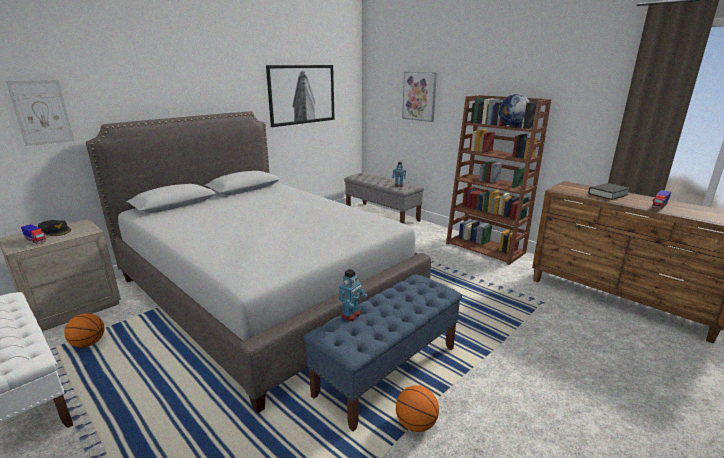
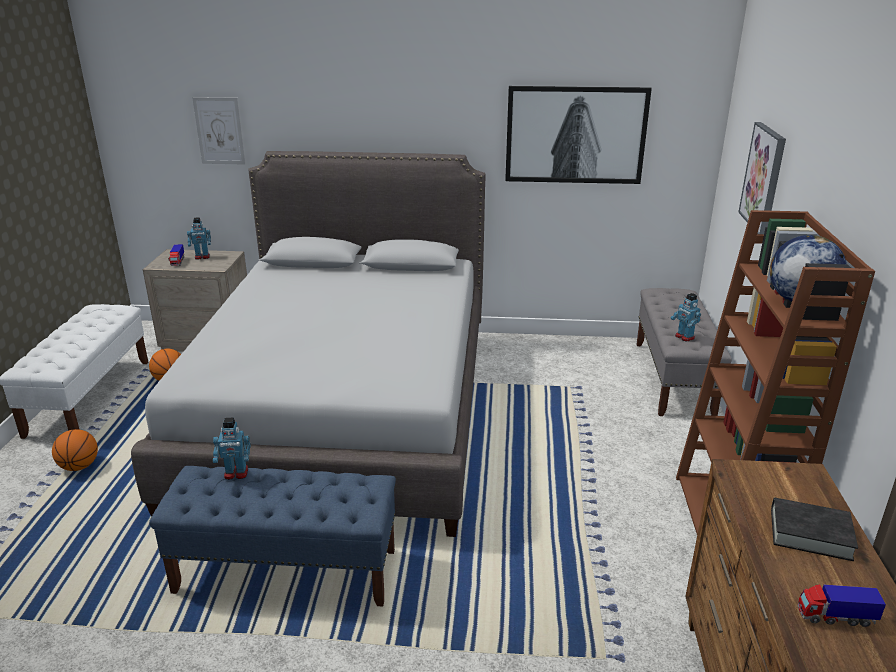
camera: 50 degrees right, 5 degrees up
(55, 231) = (202, 257): black cap -> toy robot
(416, 424) = (214, 635): basketball -> basketball (79, 466)

